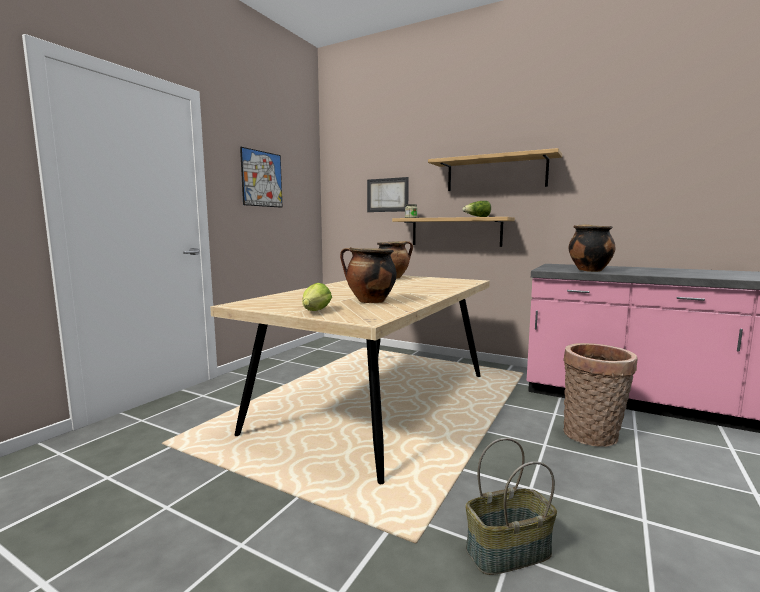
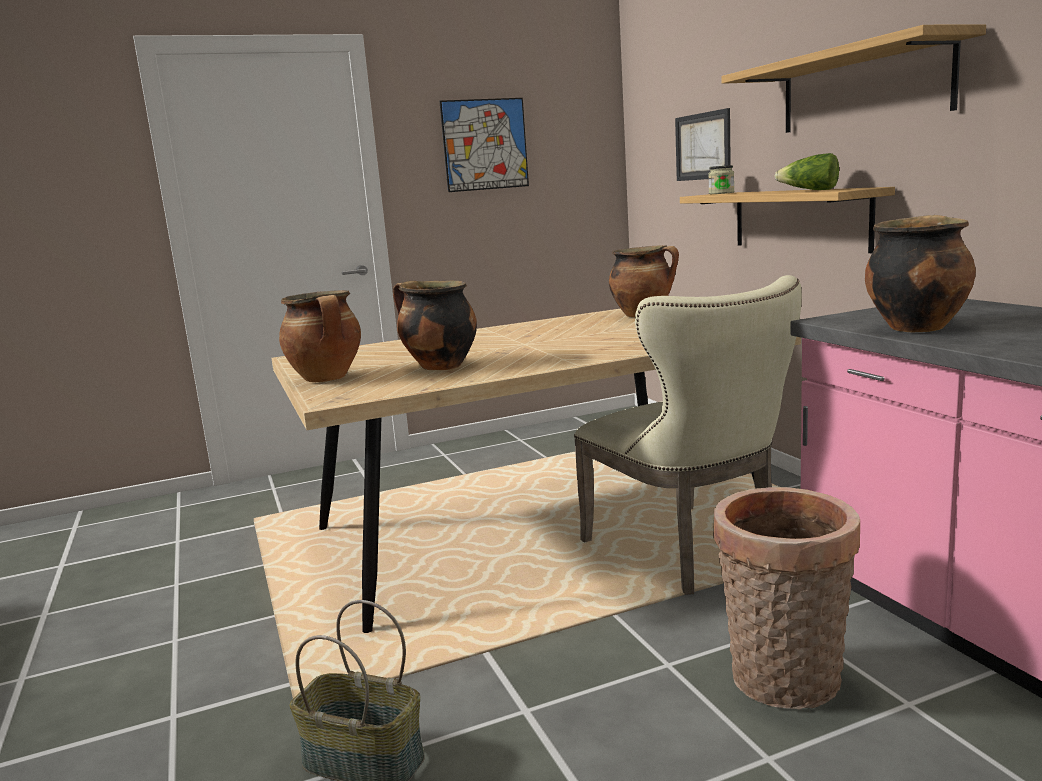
camera: 40 degrees right, 5 degrees up
(315, 312) = (327, 378): lettuce -> cooking pot
(469, 396) = (690, 553): none -> beige chair

